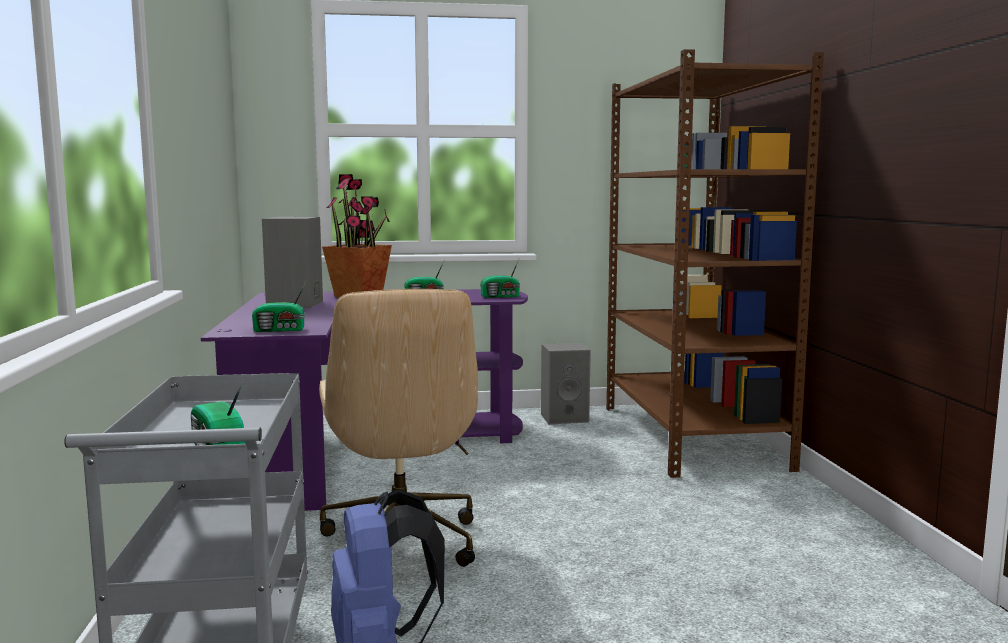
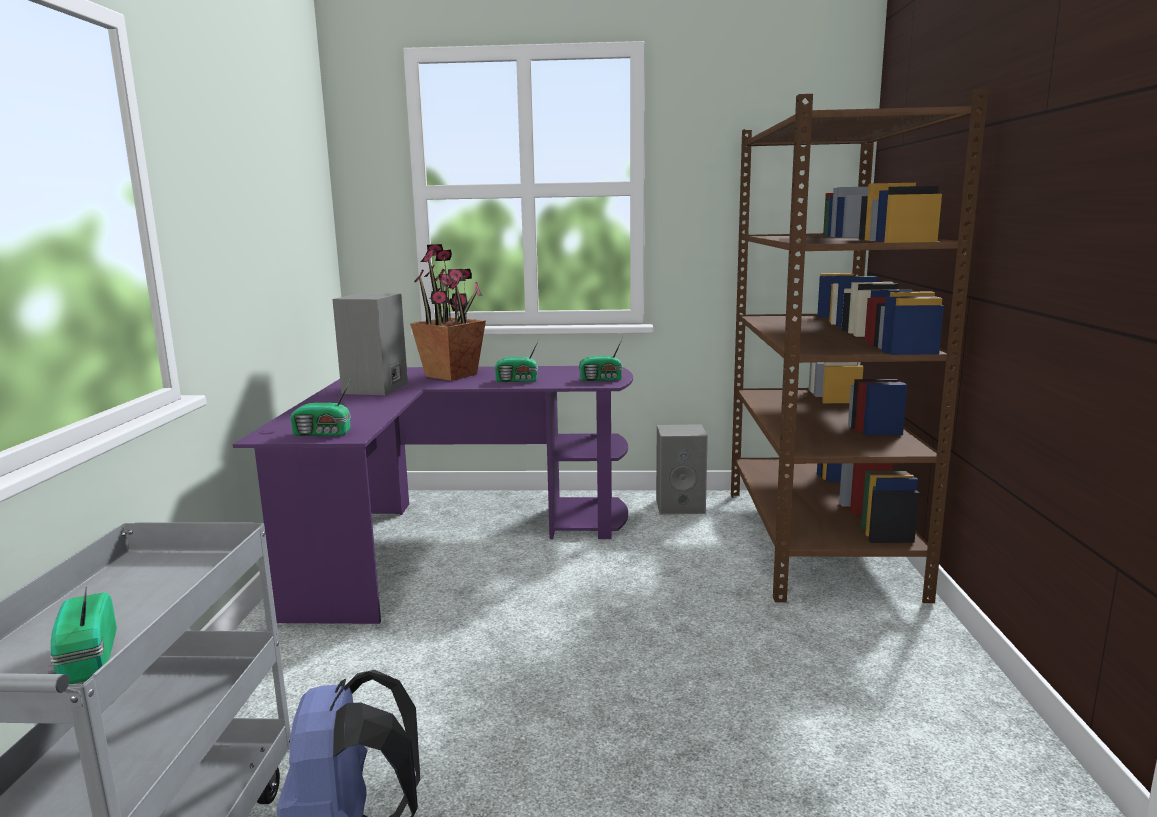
camera: 10 degrees right, 5 degrees up
(401, 546) = (436, 685): beige office chair -> none

